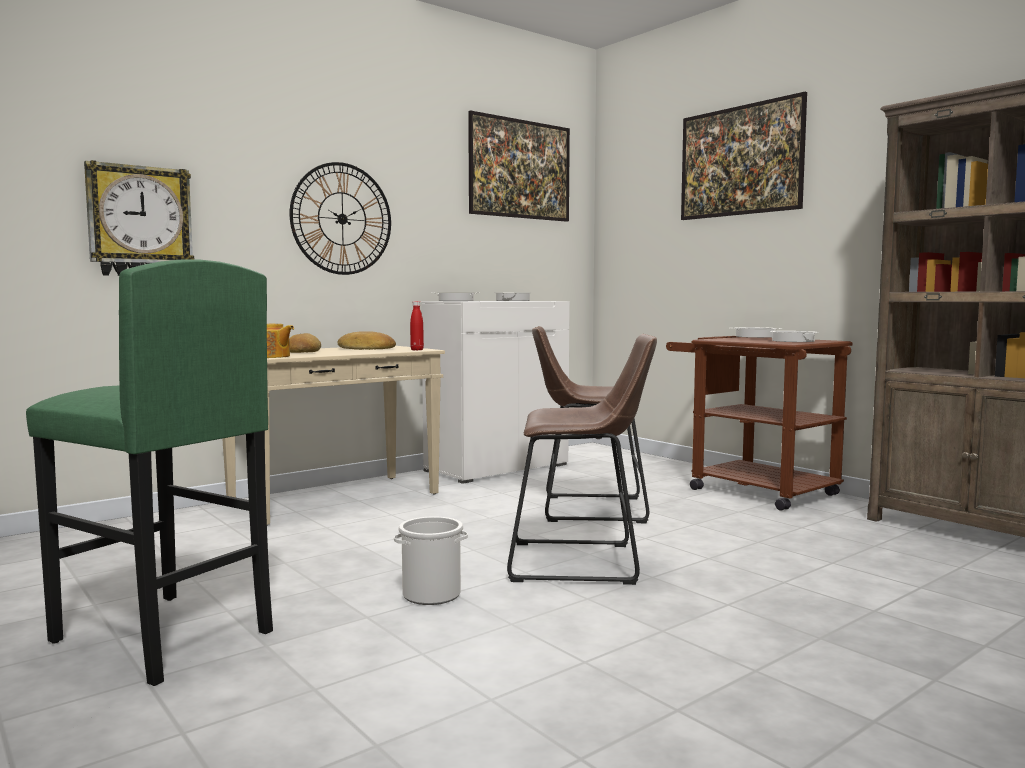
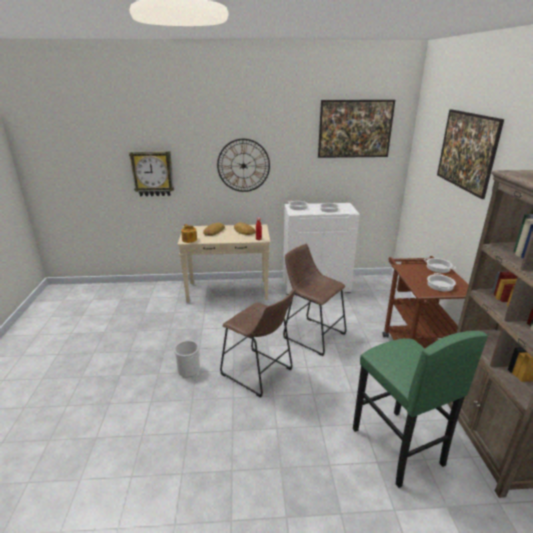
camera: 35 degrees right, 20 degrees up
(161, 637) = (102, 357): green stool -> green stool (396, 447)

